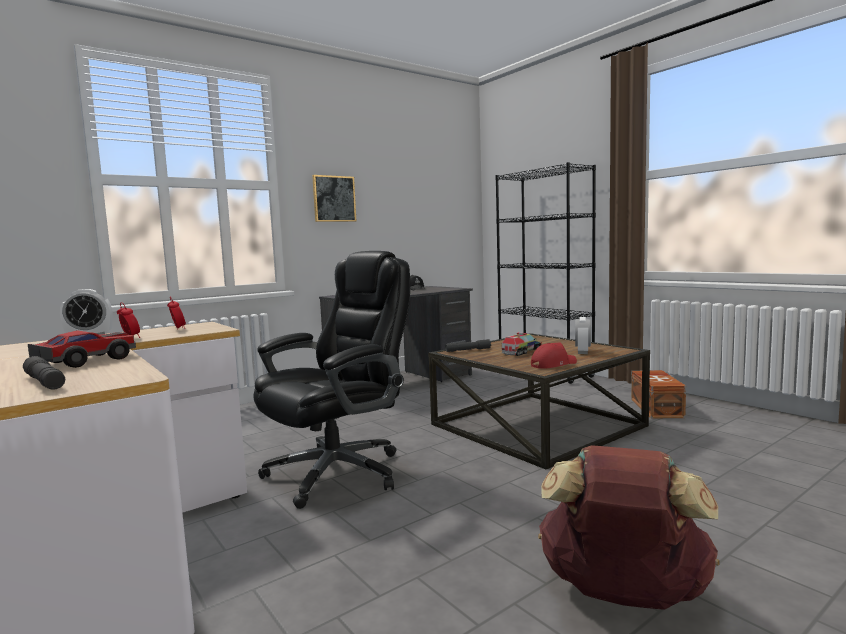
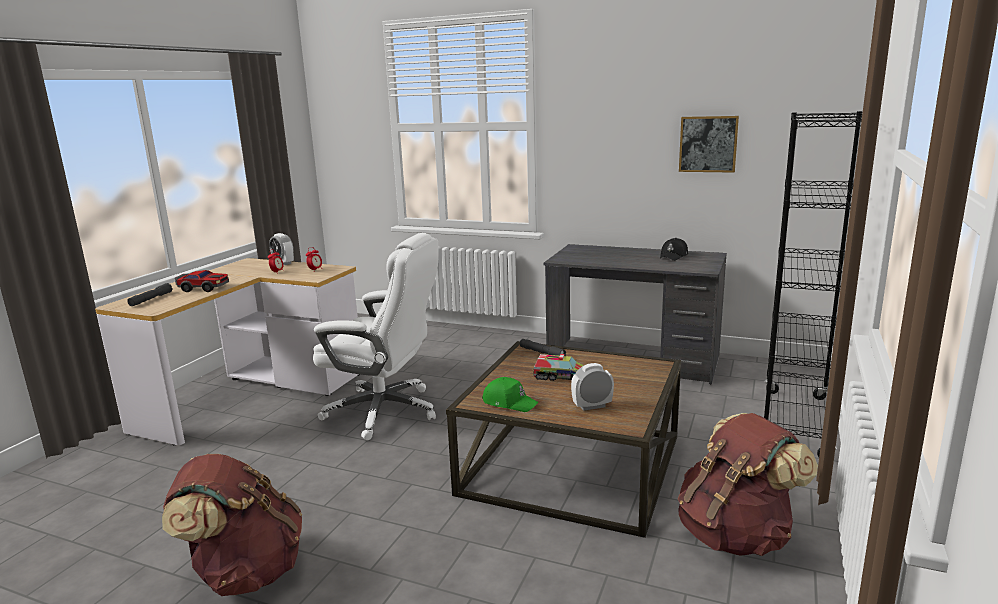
camera: 60 degrees right, 10 degrees up
(334, 199) = (598, 137): picture -> picture (708, 144)
(338, 472) = (385, 411): black office chair -> white office chair
(553, 364) = (509, 402): red cap -> green cap
(657, 407) = (735, 535): brown storage box -> brown backpack

